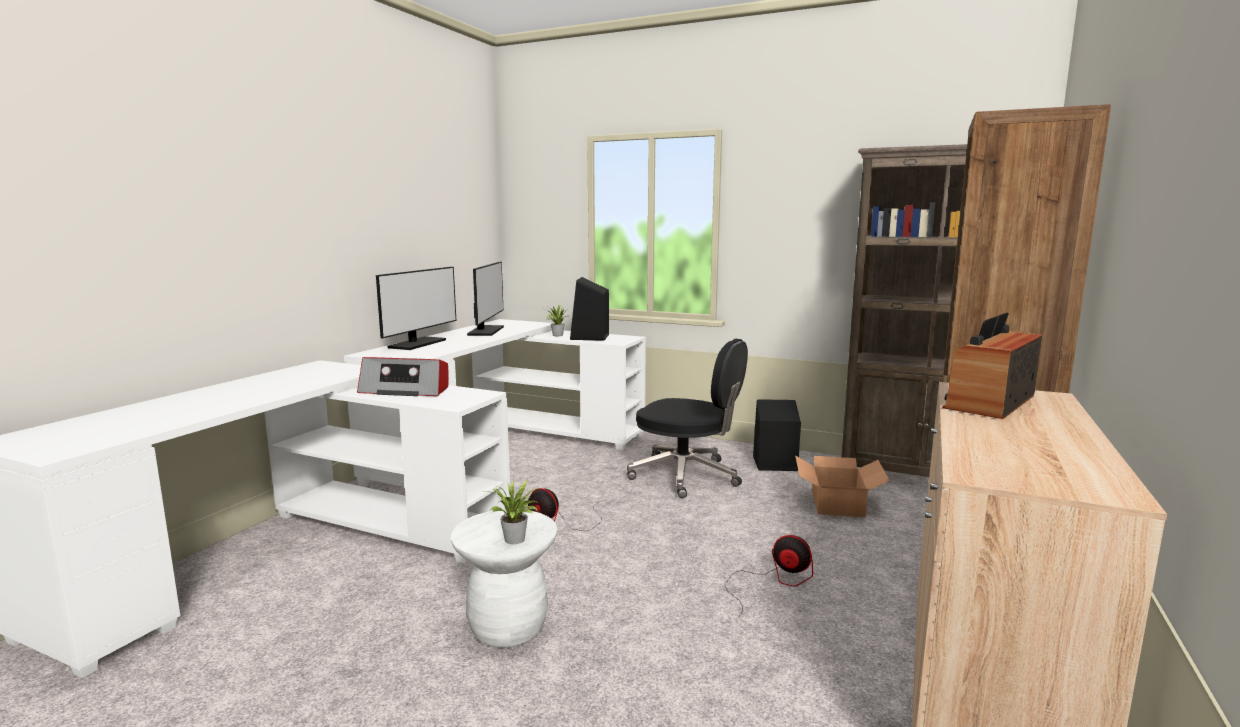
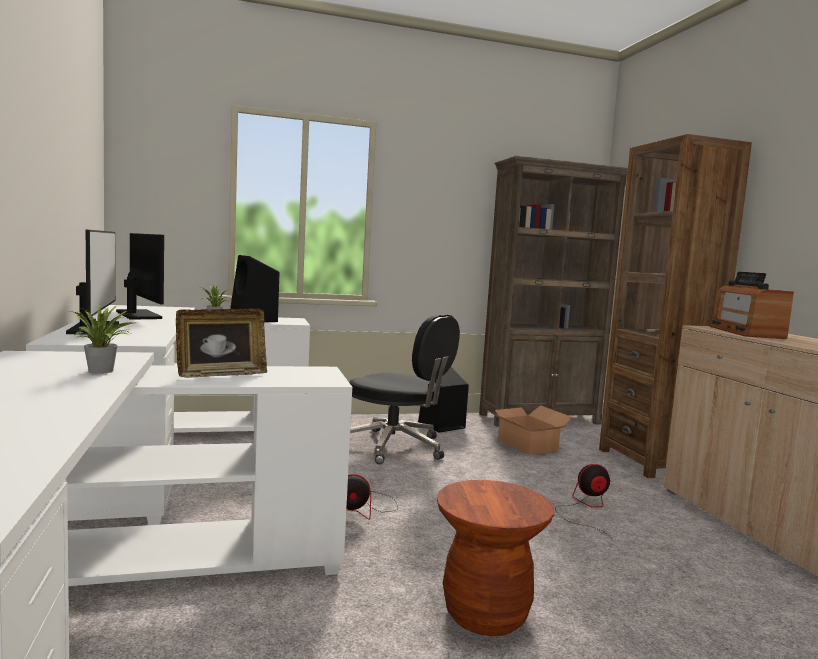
camera: 40 degrees left, 5 degrees down
(406, 390) = (221, 374): radio -> picture frame
(508, 628) = (485, 614): white stool -> brown stool
(515, 540) = (525, 506): potted plant -> potted plant (103, 371)
(687, 476) = (395, 447): black office chair -> black office chair turned 45 degrees clockwise

